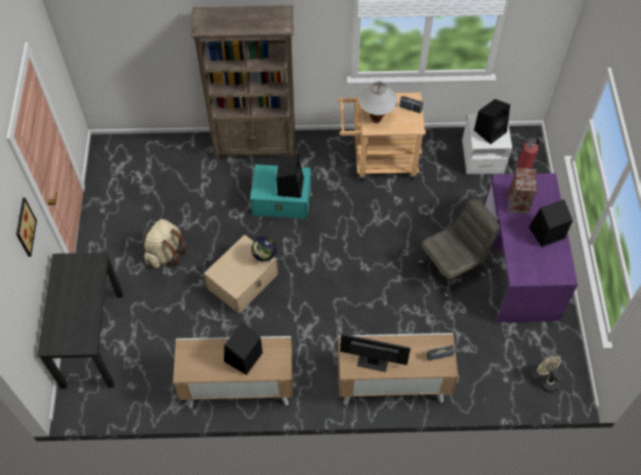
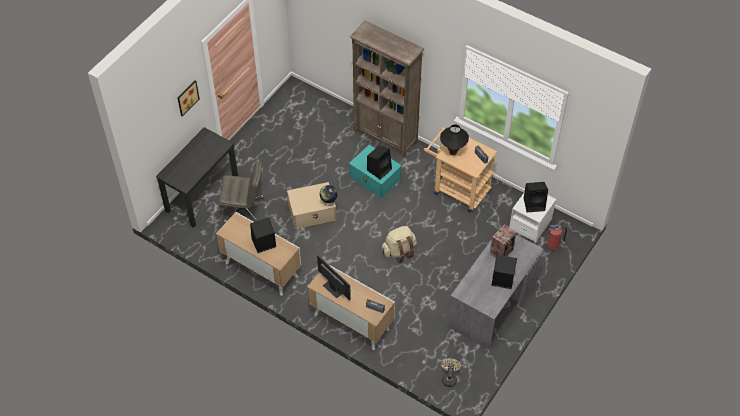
camera: 35 degrees right, 5 degrees down
(165, 253) = (280, 170): beige backpack -> beige backpack (399, 251)
(376, 119) = (453, 152): white table lamp -> black table lamp
(452, 269) = (447, 279): grey office chair -> grey office chair (244, 210)
(519, 267) = (492, 304): purple desk -> grey desk

